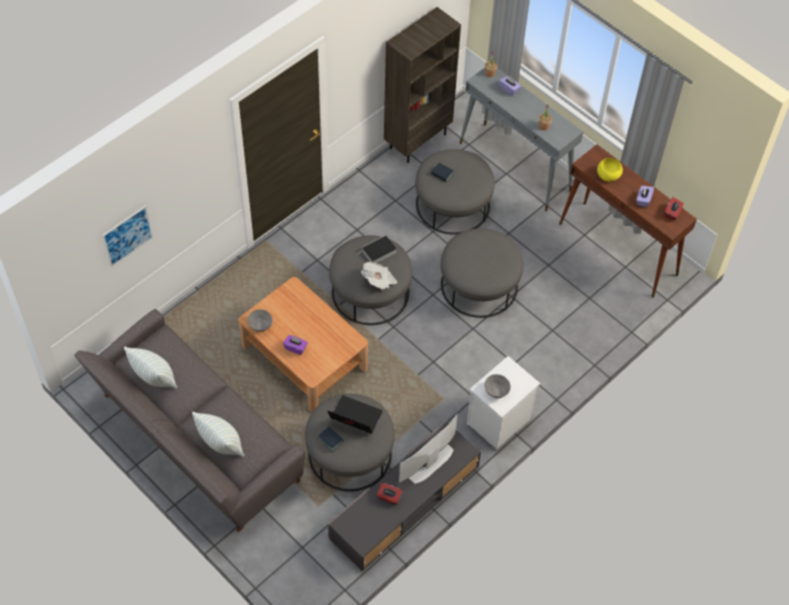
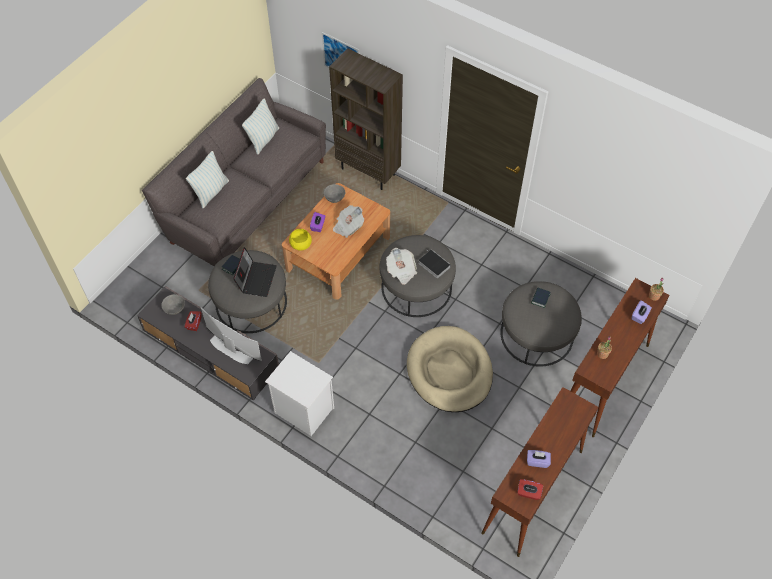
camera: 80 degrees right, 0 degrees up
(305, 319) = (348, 226): none -> newspaper
(417, 140) = (603, 293): brown bookcase -> brown bookcase (368, 171)
(479, 285) = (449, 371): grey ottoman -> beige dog bed
(496, 391) = (291, 373): grey bowl -> grey bowl (174, 309)
(515, 167) = (604, 381): grey console table -> brown console table
(608, 175) = (559, 423): yellow bowl -> yellow bowl (301, 244)

